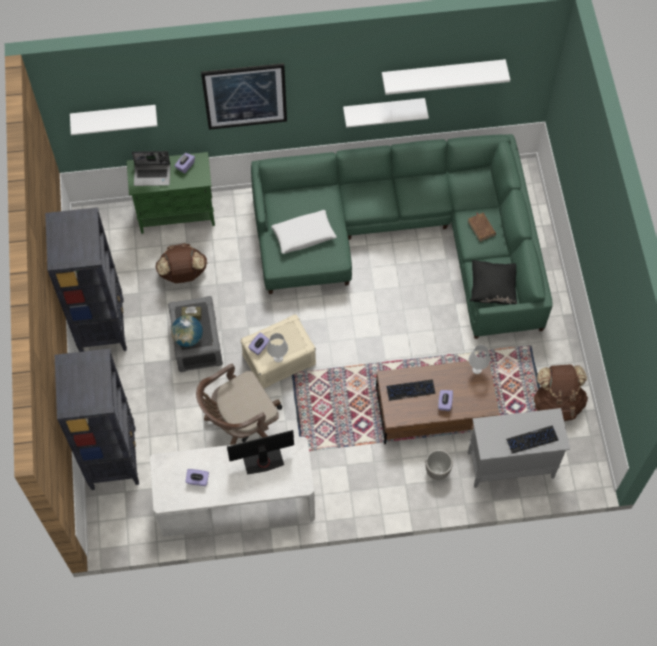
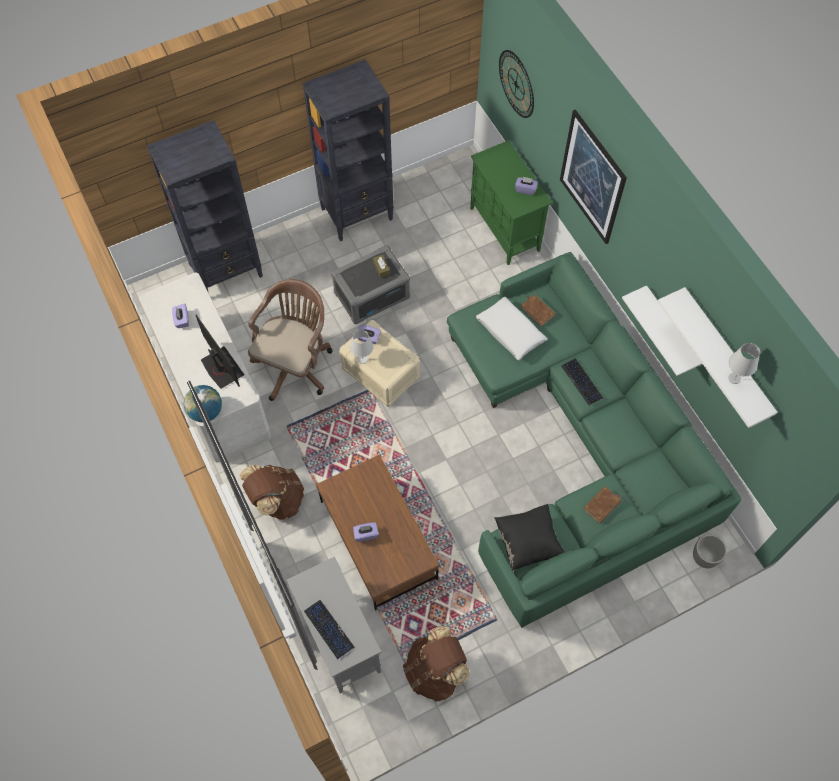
camera: 70 degrees right, 0 degrees up
(114, 116) = (516, 84): white shelf -> wall clock
(152, 175) = (502, 166): laptop -> none
(183, 274) = (441, 257): brown backpack -> brown backpack (276, 499)
(188, 338) = (355, 274): globe -> globe (206, 411)
(241, 426) = (295, 363): brown office chair -> brown office chair turned 75 degrees clockwise
(293, 208) = (537, 311): none -> brown book
(410, 390) = (369, 494): keyboard -> keyboard (582, 382)
(437, 471) = (307, 564): planter -> planter (704, 557)
(477, 369) = (419, 556): white table lamp -> white table lamp (734, 378)

